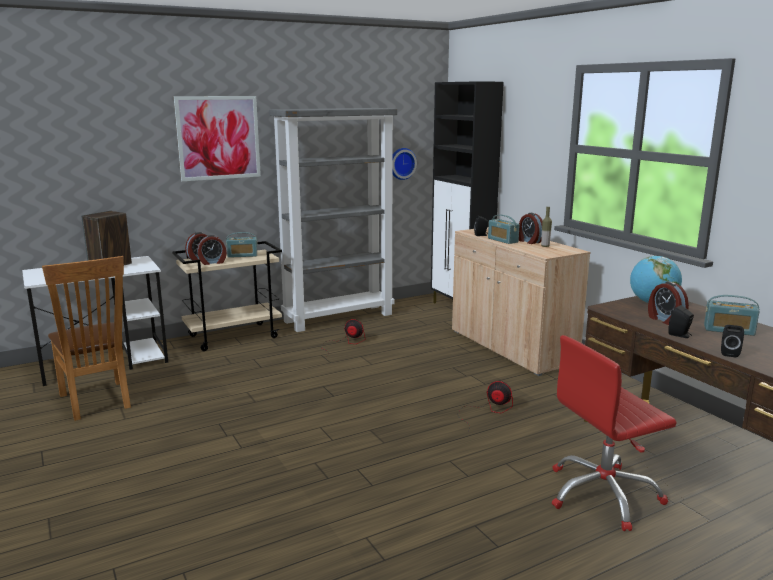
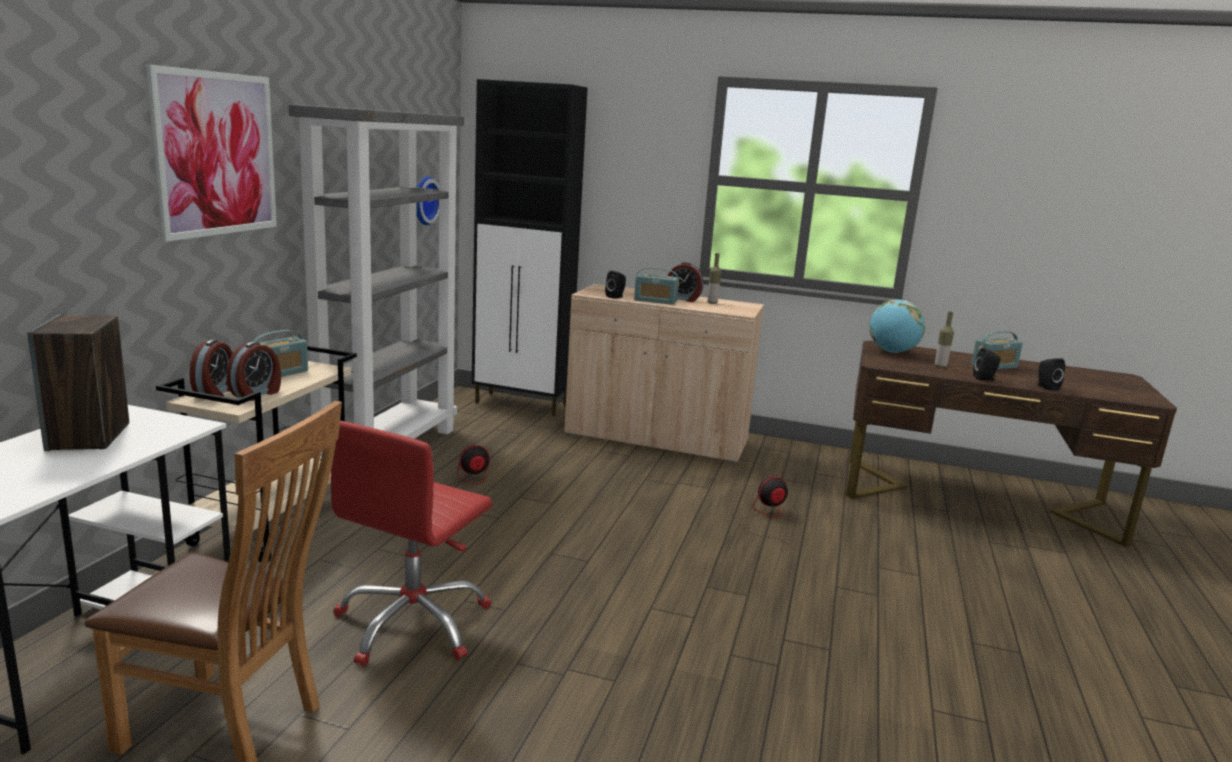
camera: 45 degrees left, 0 degrees up
(603, 495) = (984, 563): red office chair -> red office chair (413, 624)
(664, 320) = (940, 366): alarm clock -> bottle

